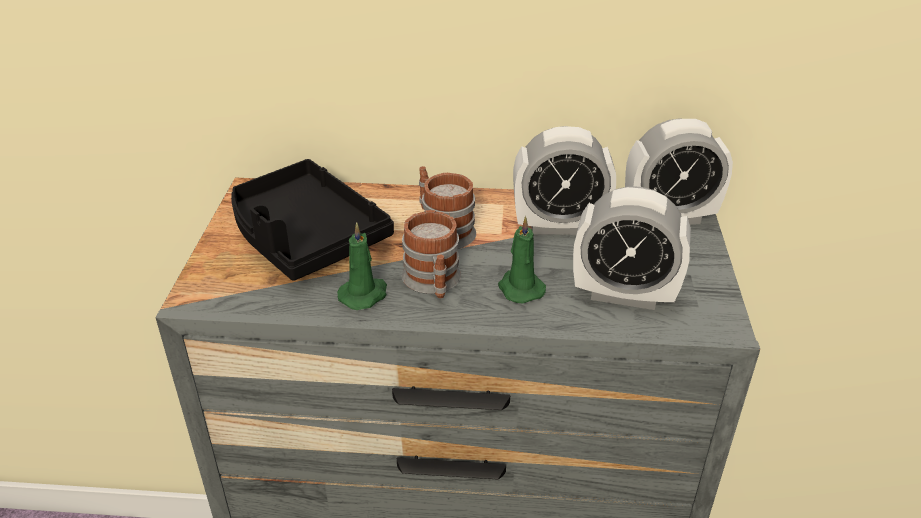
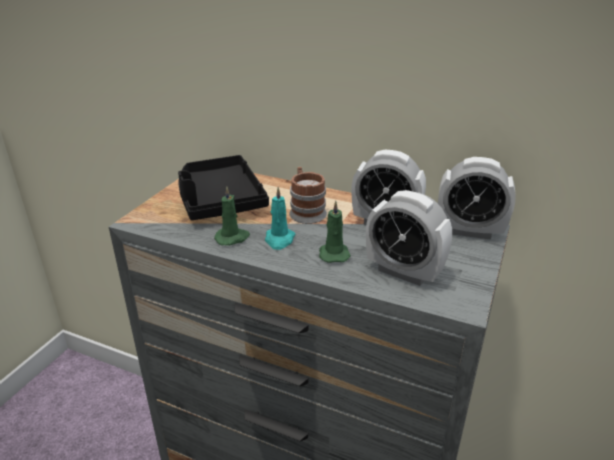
camera: 20 degrees right, 5 degrees down
(433, 283) = (279, 240): mug -> turquoise candle

